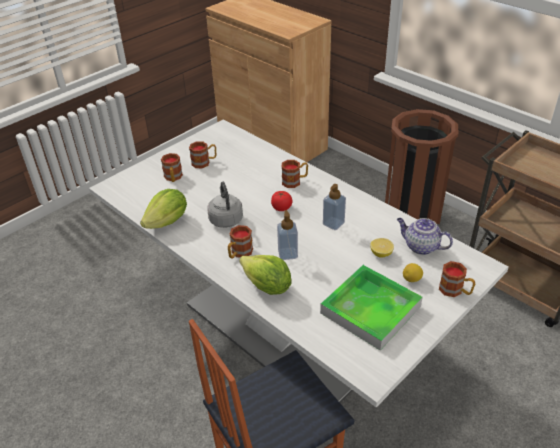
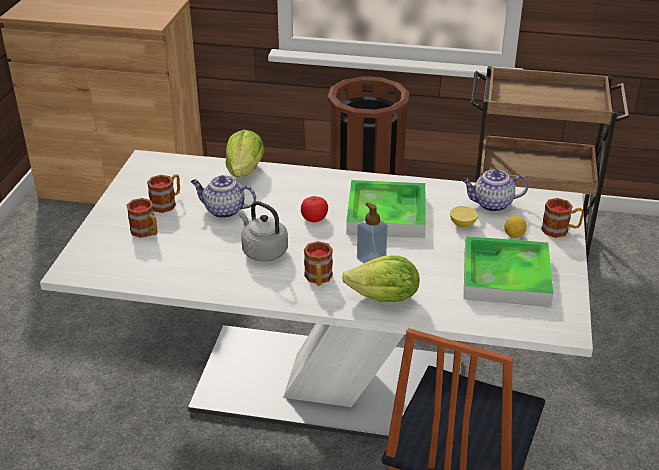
camera: 35 degrees left, 5 degrees down
(168, 222) = (196, 280): lettuce -> lettuce (245, 171)
(231, 180) = (223, 210): none -> teapot
(295, 181) = (299, 187): mug -> none
(333, 223) = (386, 214): soap dispenser -> tray

